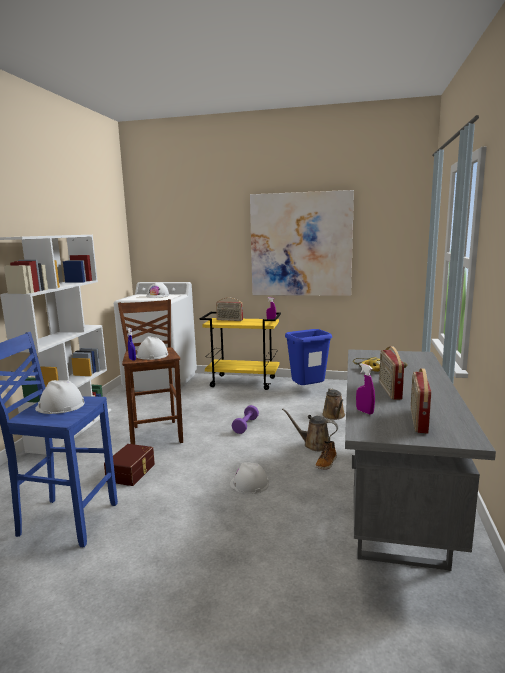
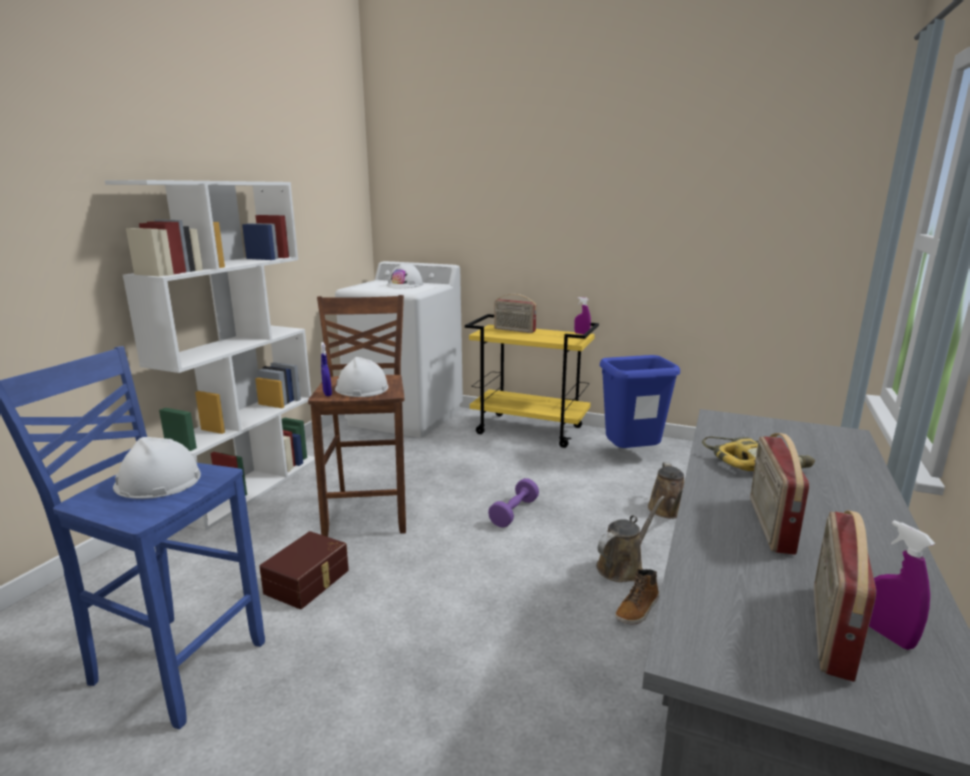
camera: 10 degrees right, 5 degrees up
(249, 484) = (491, 635): white hard hat -> none
(301, 244) = (642, 210): picture -> none
(314, 445) = (623, 566): brown watering can -> brown watering can turned 105 degrees clockwise
(364, 412) = (705, 582): purple spray bottle -> purple spray bottle (888, 635)

